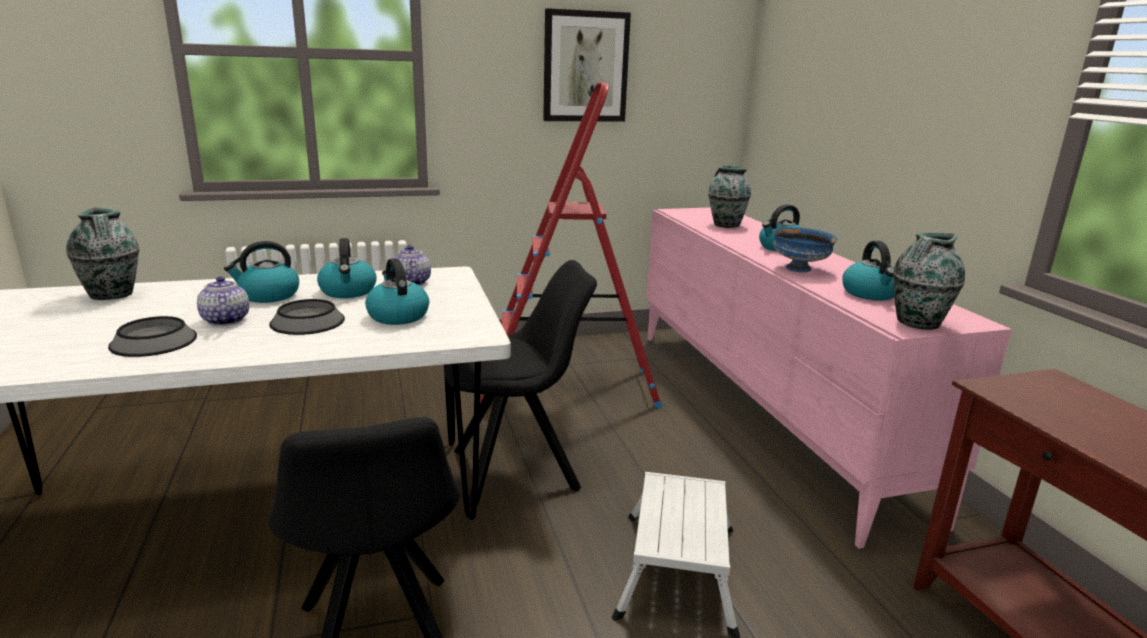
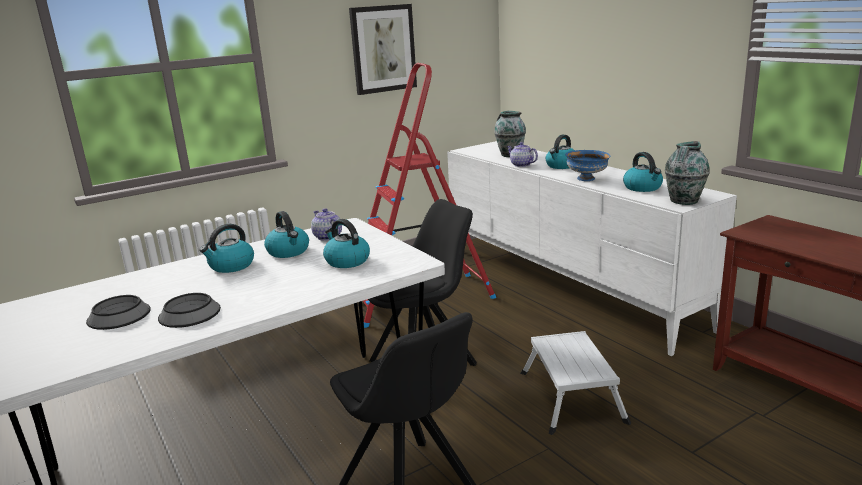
camera: 15 degrees left, 0 degrees up
(112, 295) = (103, 290): vase -> none
(225, 320) = (223, 289): teapot -> teapot (521, 165)
(307, 321) = (286, 277): bowl -> bowl (118, 315)
(765, 412) = (567, 286): pink cabinet -> white cabinet

